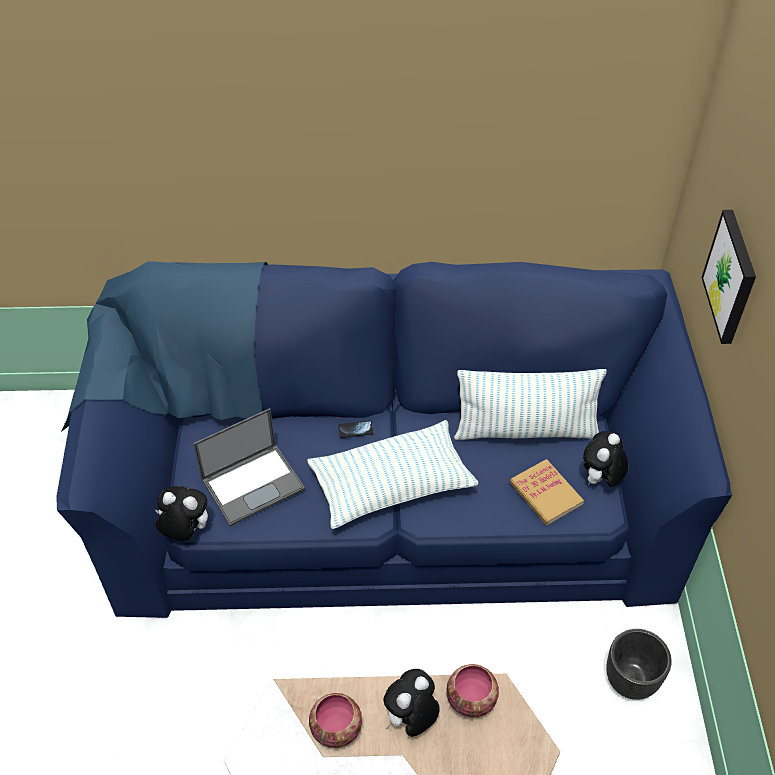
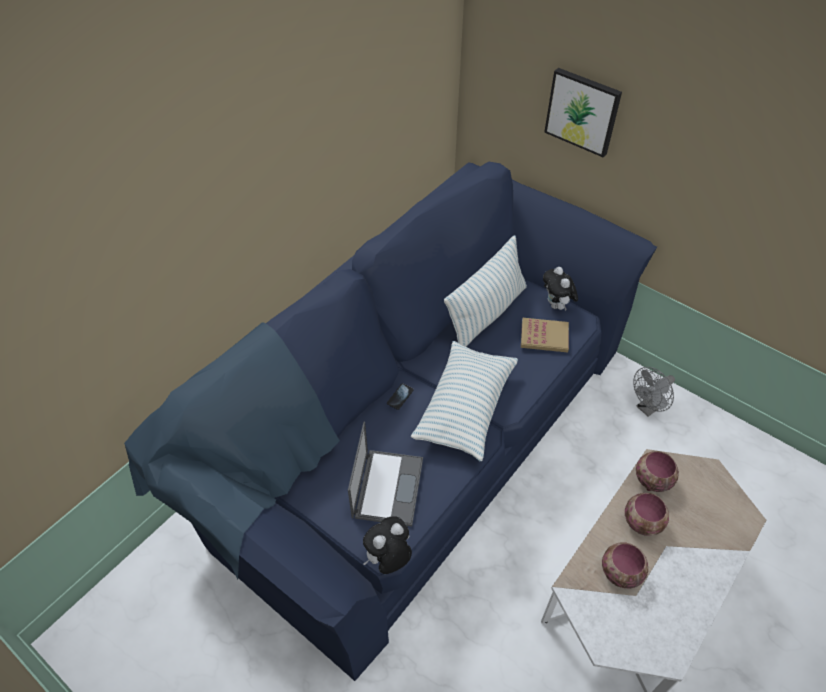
camera: 50 degrees left, 0 degrees up
(411, 719) = (643, 523): plush toy -> bowl
(631, 680) = (648, 408): black planter -> grey fan

